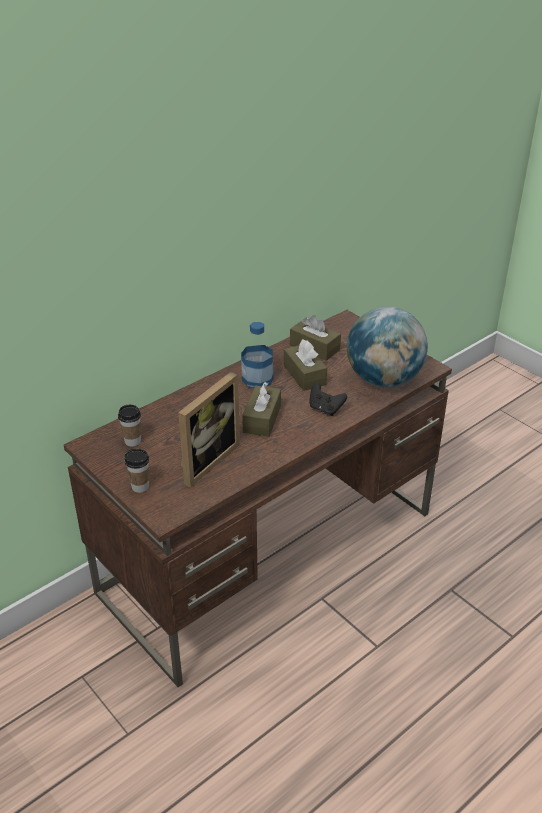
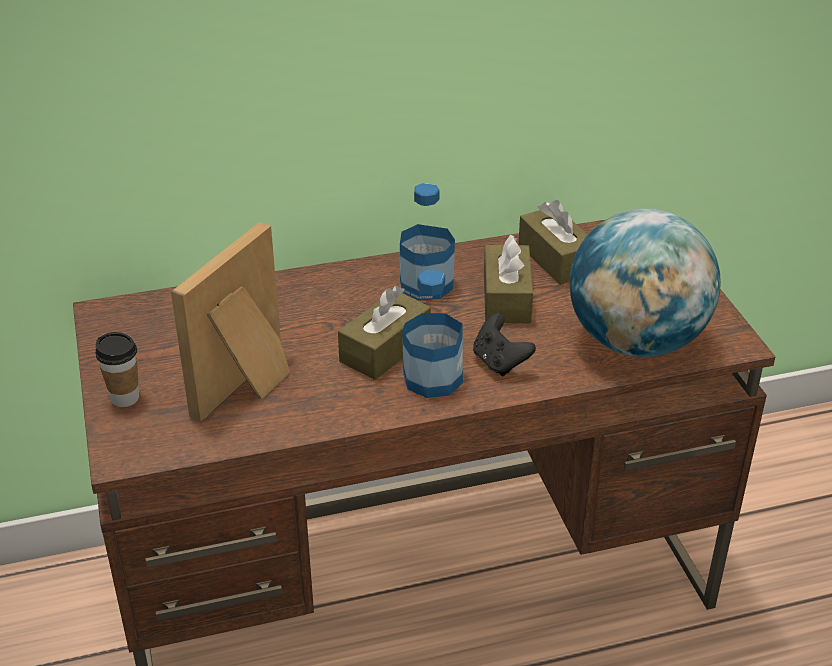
camera: 25 degrees right, 0 degrees up
(132, 441) = (168, 326): cup -> none
(205, 460) = (250, 386): picture frame -> picture frame turned 150 degrees clockwise
(298, 427) = (433, 378): none -> bottle

